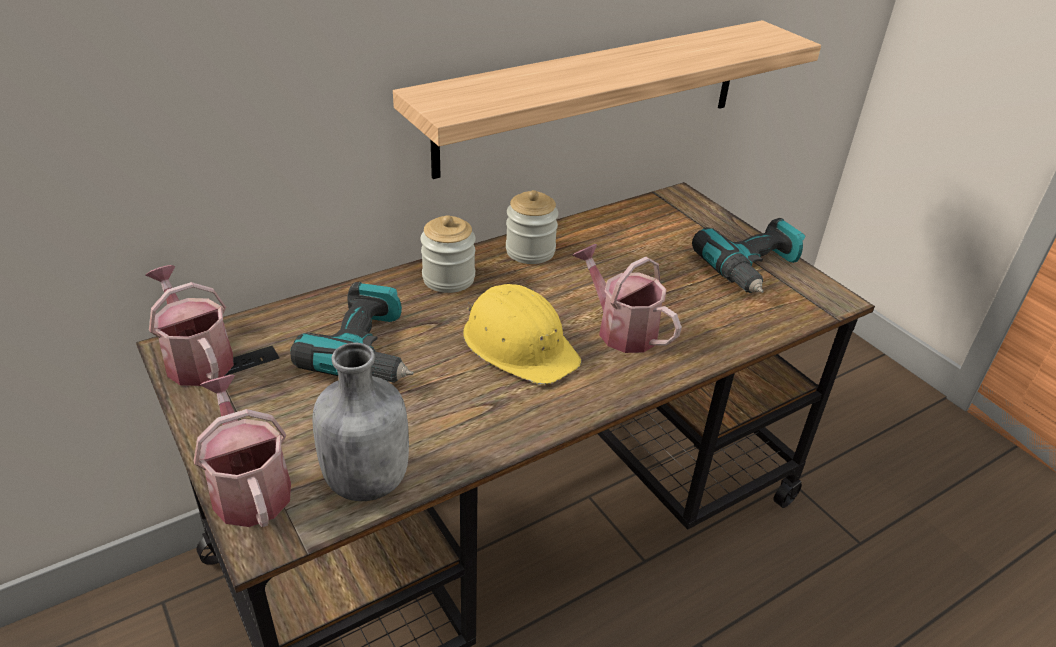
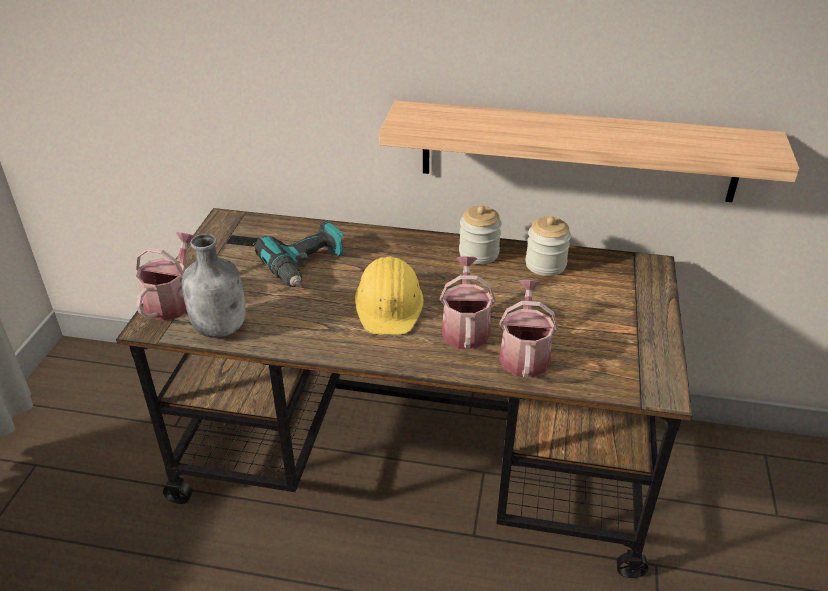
camera: 45 degrees right, 0 degrees up
(196, 358) = (226, 228): watering can -> watering can (524, 354)
(448, 278) = (404, 247): jar -> jar (545, 264)
(753, 269) = (627, 340): power drill -> none

